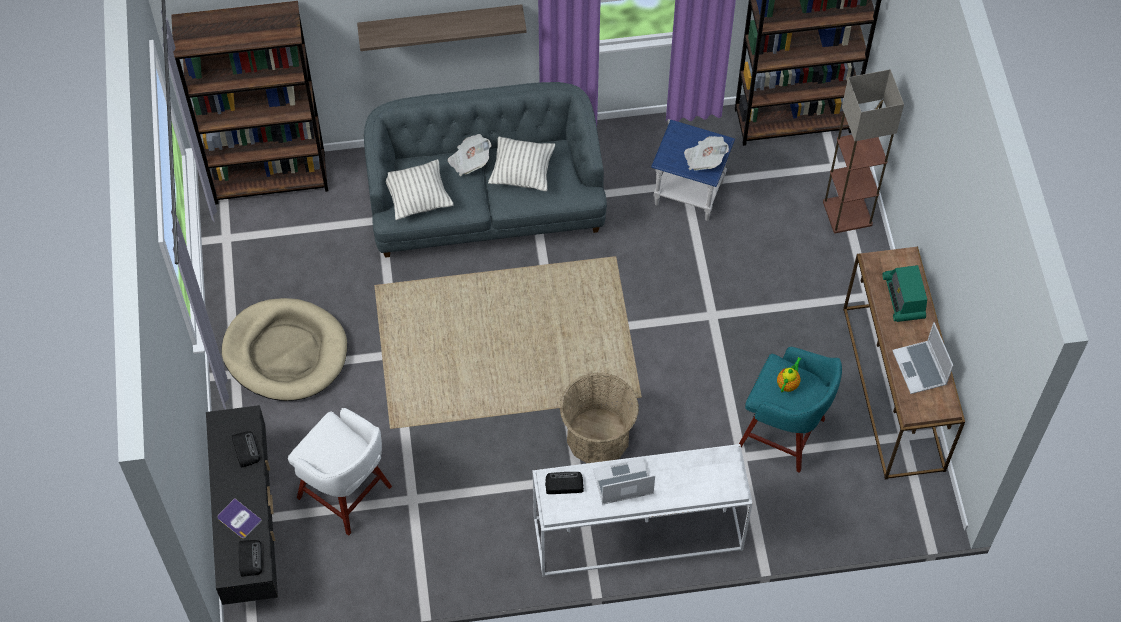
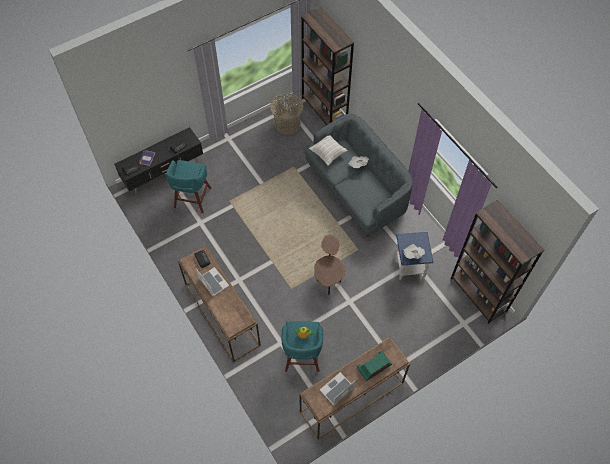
camera: 65 degrees right, 0 degrees up
(285, 352) = (246, 150): beige dog bed -> none
(346, 494) = (192, 198): white stool -> turquoise stool
(440, 23) = (391, 105): shelf -> none
(522, 173) = (363, 186): pillow -> none
(598, 437) = (263, 279): basket -> basket (287, 124)
(636, 535) = (221, 314): white console table -> brown console table
(646, 326) = (328, 276): none -> brown side table
(847, 214) = (439, 339): floor lamp -> none

